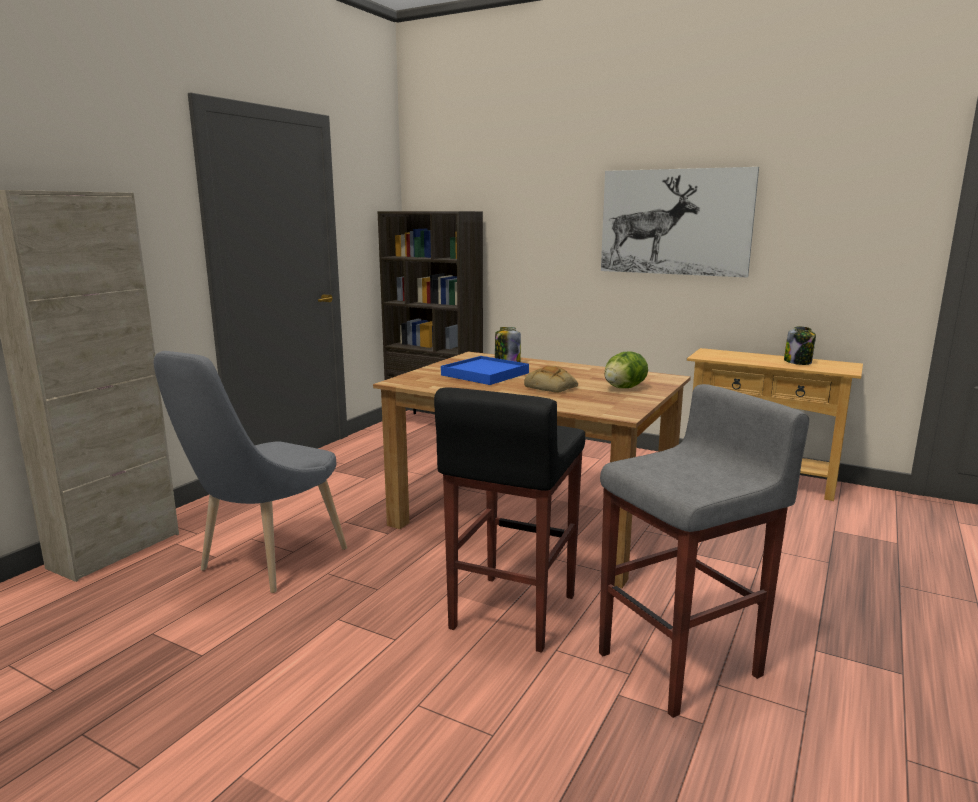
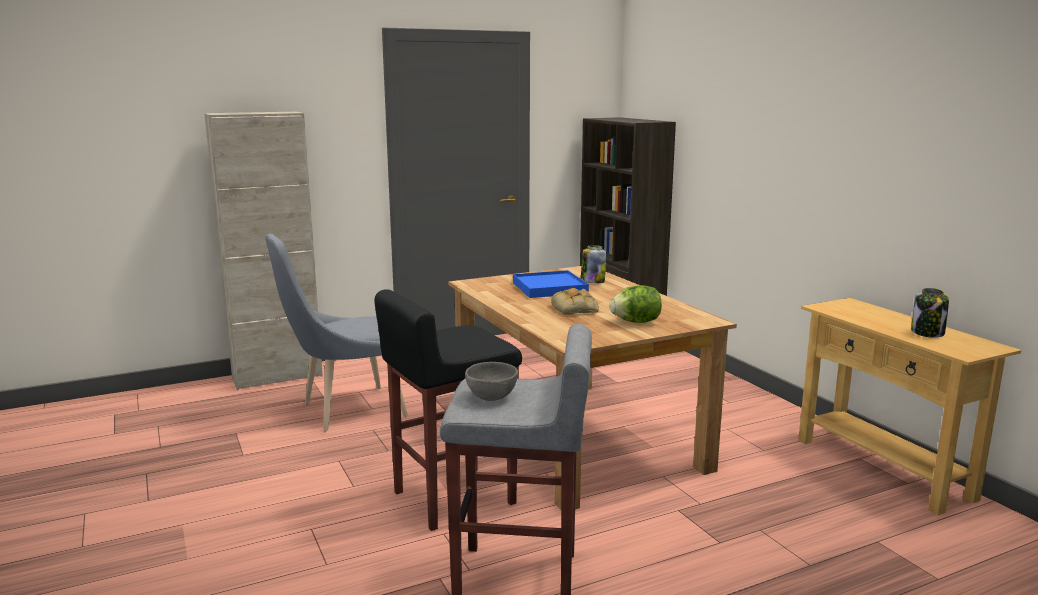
camera: 35 degrees right, 0 degrees up
(675, 222) = (836, 146): picture -> none
(675, 475) = (491, 397): none -> grey bowl

